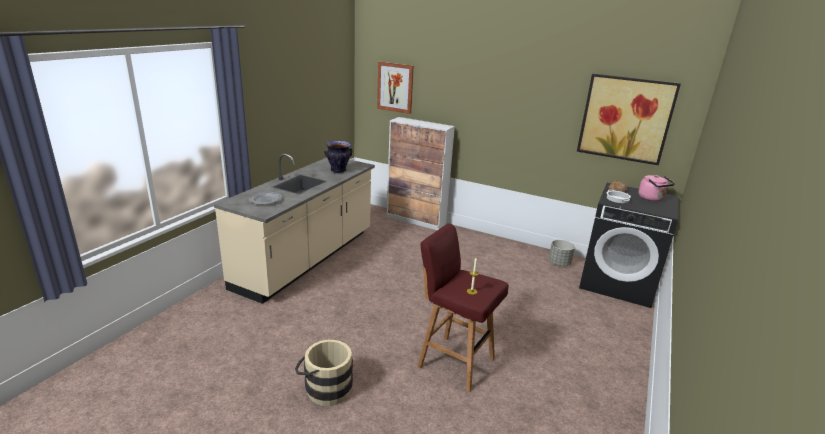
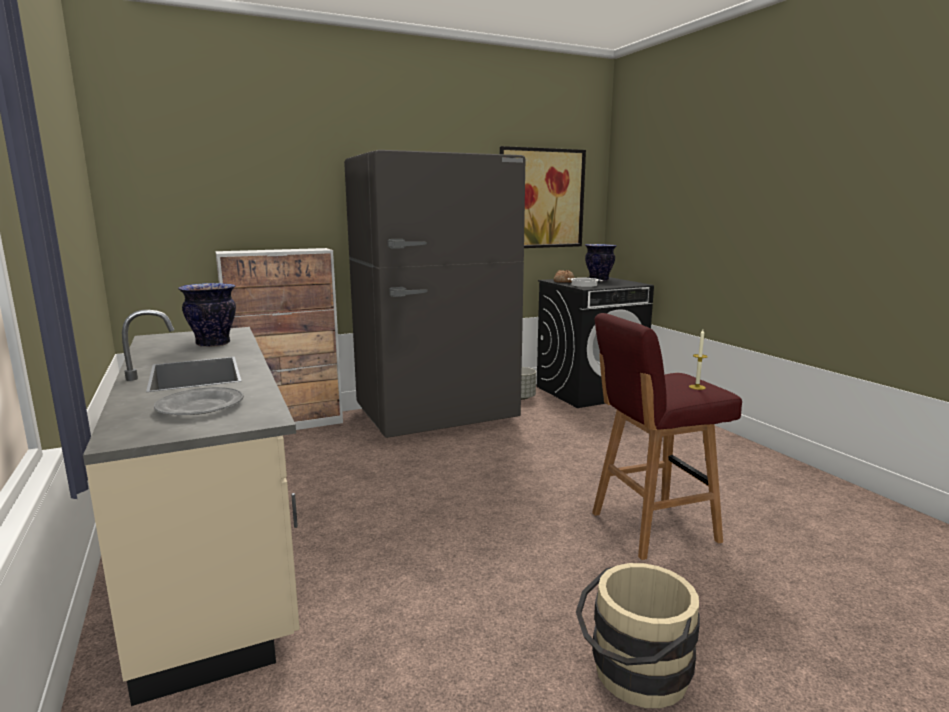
camera: 50 degrees left, 10 degrees down
(395, 87) = (197, 199): picture -> none
(487, 250) = (437, 416): none -> grey fridge
(652, 199) = (599, 280): pink kettle -> vase

